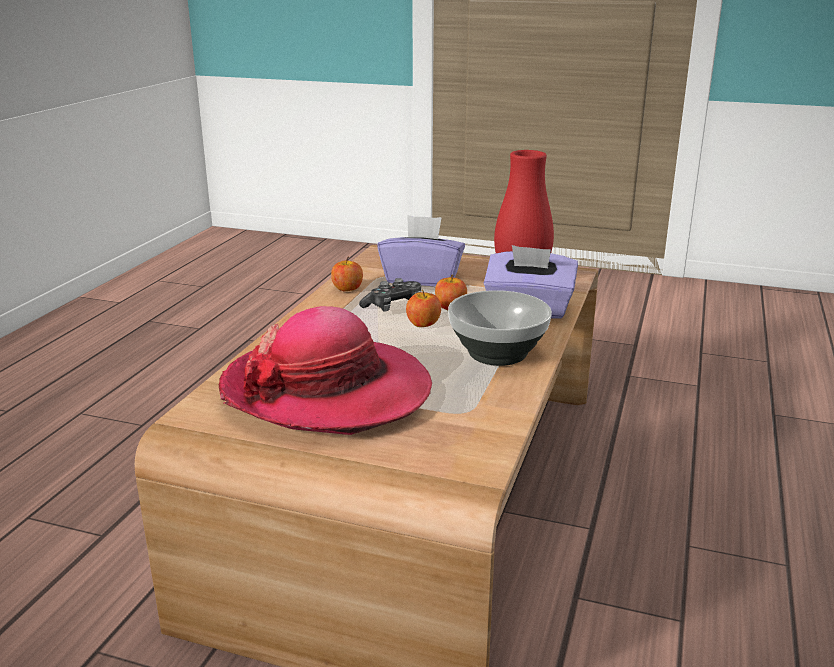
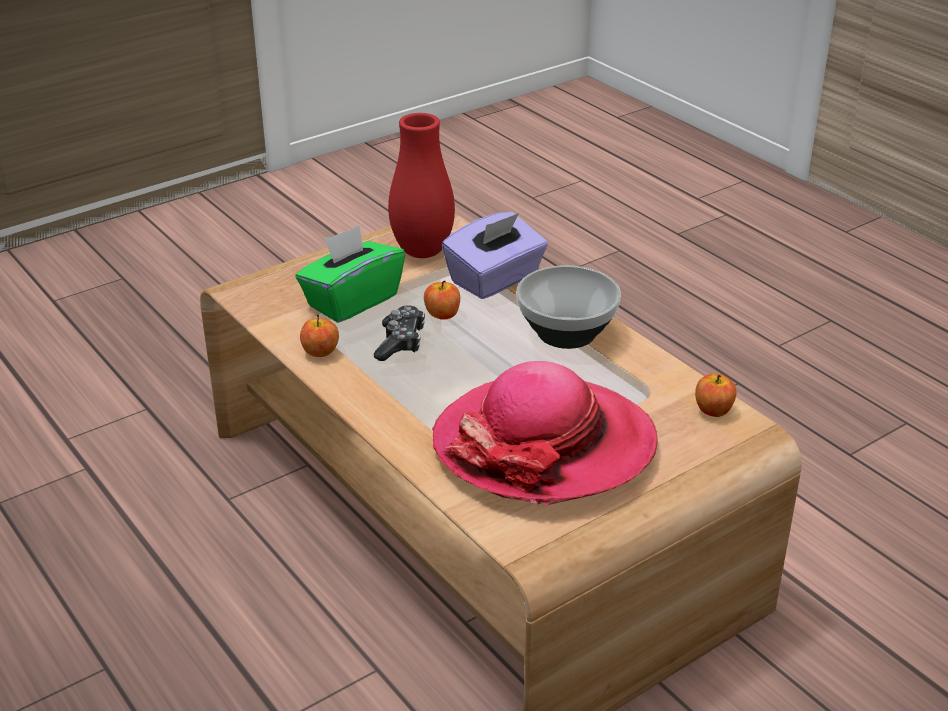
camera: 55 degrees left, 10 degrees up
(422, 279) = (352, 301): purple tissue box -> green tissue box
(423, 324) = (462, 343): apple -> apple (713, 410)

